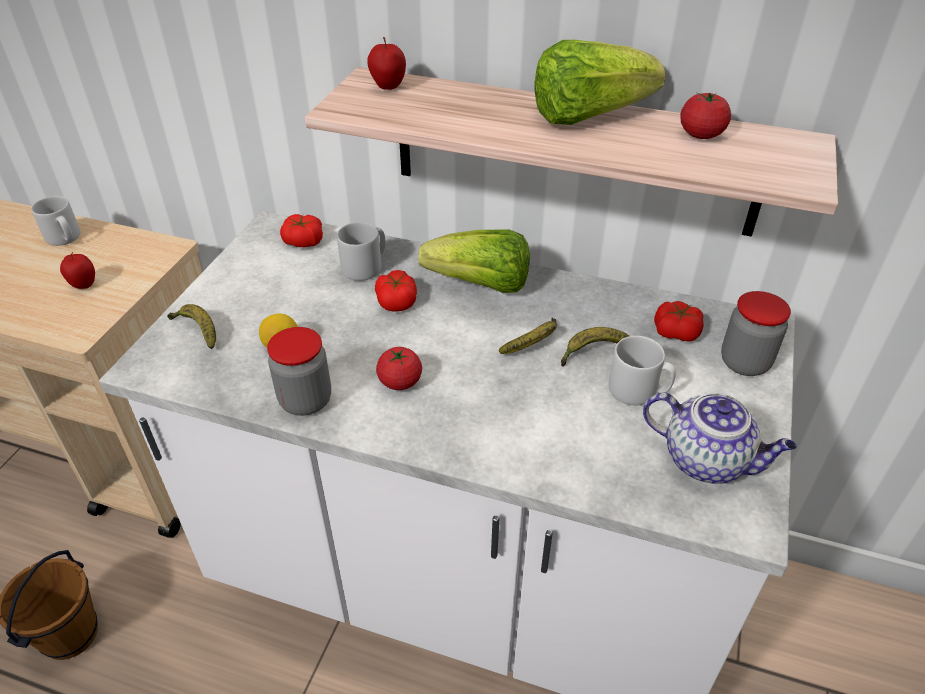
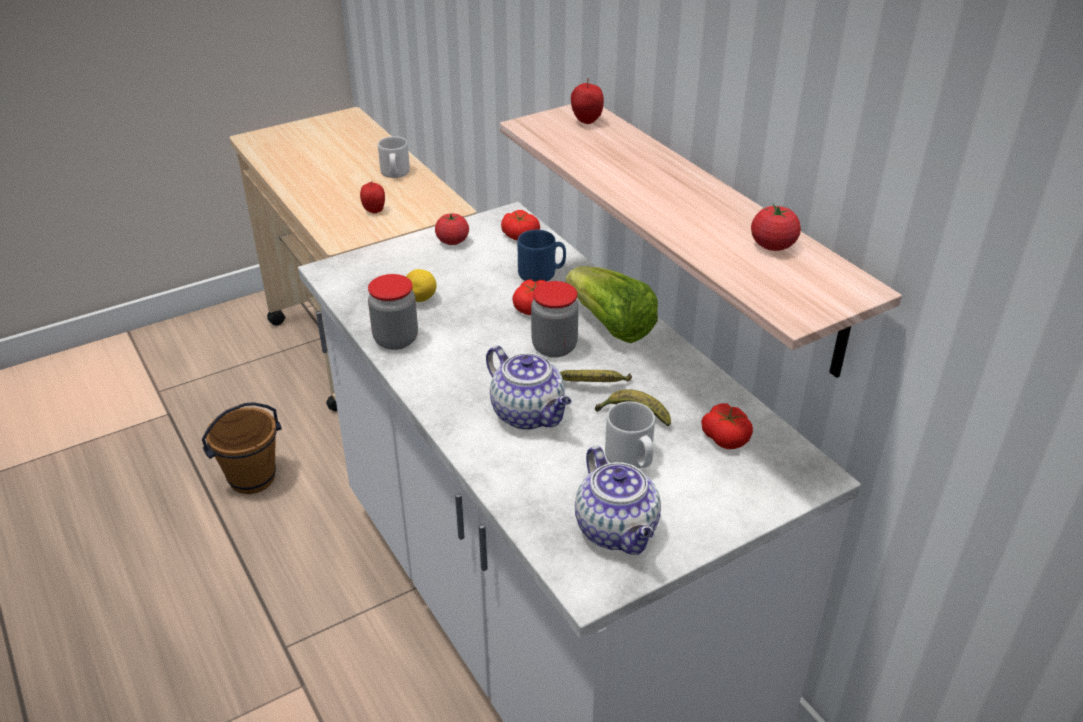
camera: 40 degrees right, 5 degrees down
(198, 331) = (383, 264): banana -> none
(366, 267) = (541, 273): grey mug -> blue mug
(400, 381) = (468, 360): tomato -> tomato (452, 241)
(515, 402) = (529, 414): none -> teapot
(587, 116) = (703, 196): lettuce -> none
(744, 362) = (753, 489): jar -> jar (554, 347)

